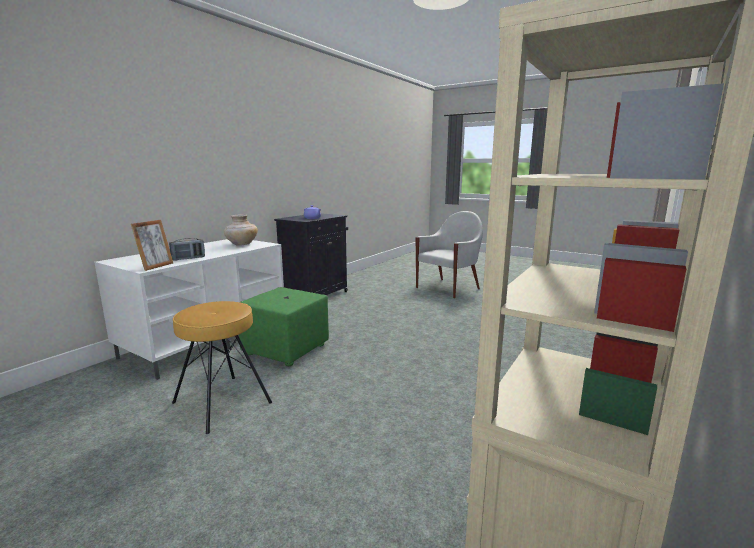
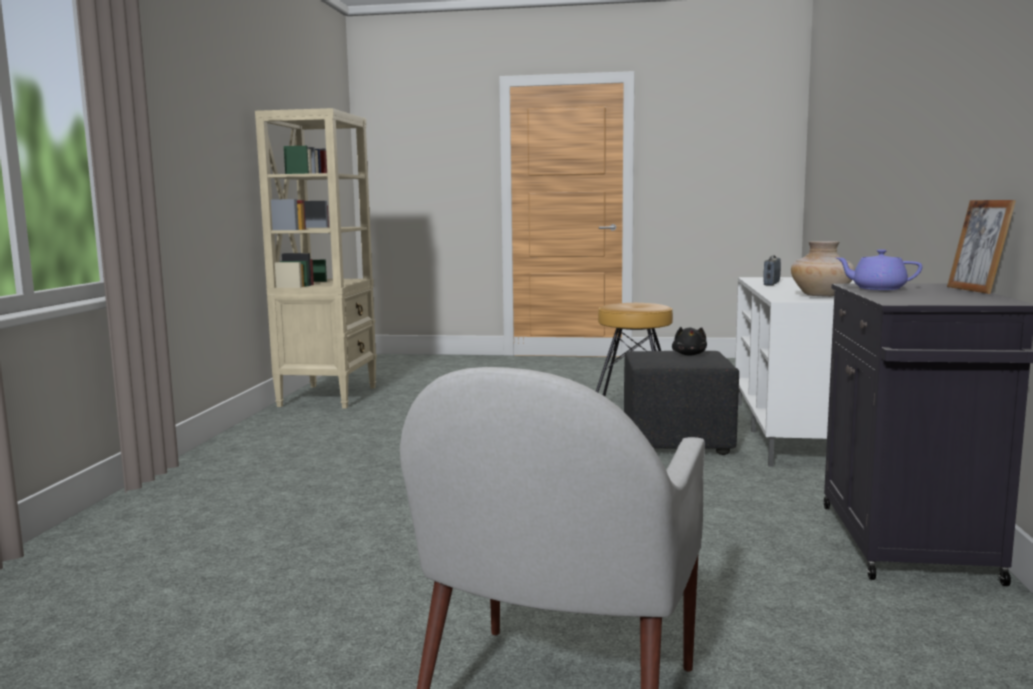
camera: 155 degrees right, 5 degrees down
(156, 266) = (756, 279): picture frame -> picture frame (976, 290)
(270, 298) = (689, 354): none -> black plush toy
(285, 349) = (677, 442): green ottoman -> black ottoman

